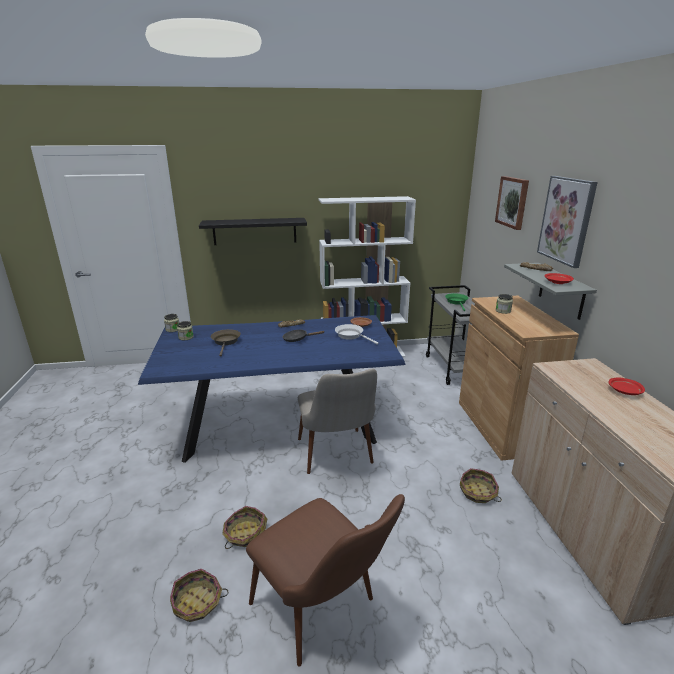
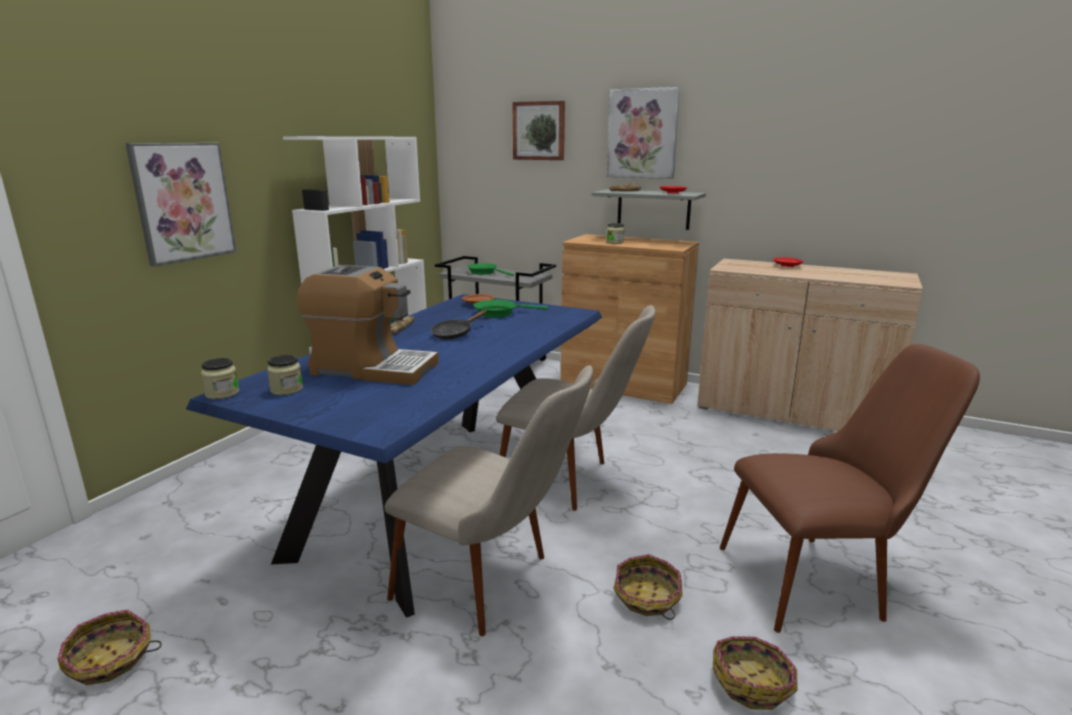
camera: 55 degrees left, 5 degrees down
(219, 475) = (493, 585): none -> beige chair
(226, 342) = (372, 369): brown frying pan -> coffee machine
(254, 231) = (183, 202): black shelf -> picture
(351, 336) = (499, 313): white frying pan -> green frying pan
(478, 493) = (706, 431): basket -> basket (111, 660)

